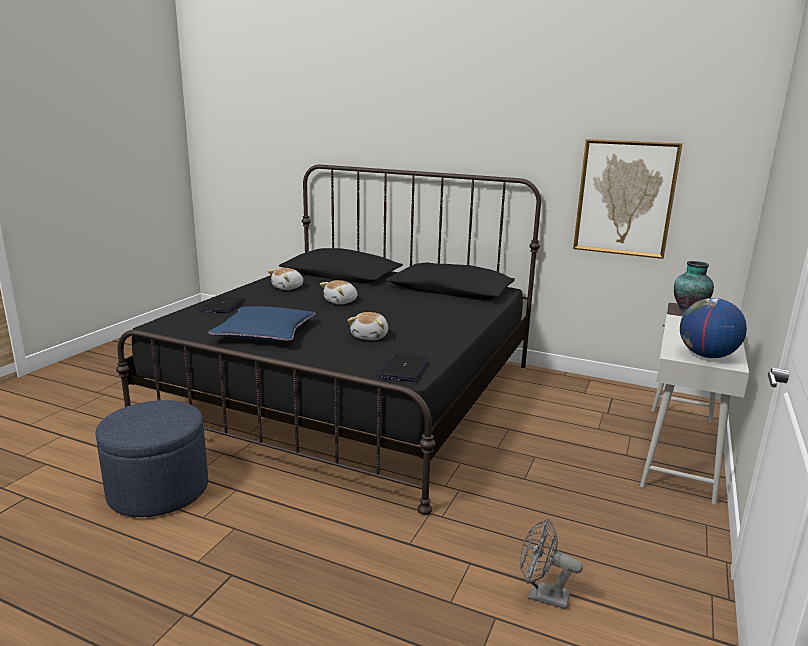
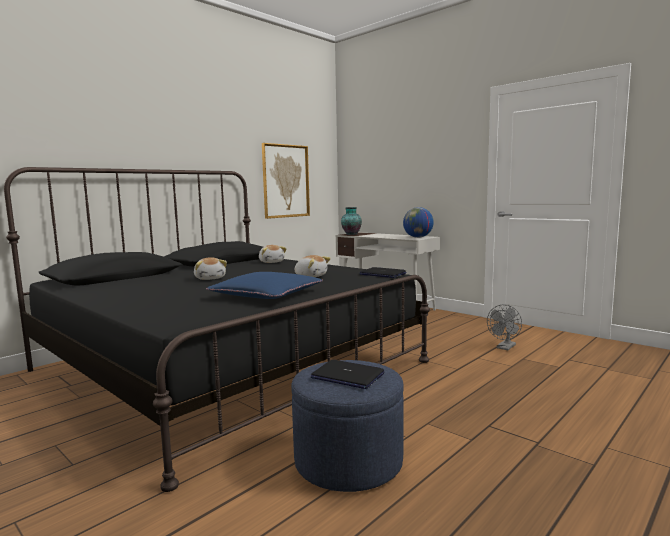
camera: 70 degrees left, 10 degrees down
(223, 306) = (152, 305): laptop -> laptop (347, 376)
(288, 288) = (131, 288): plush toy -> plush toy (271, 262)

